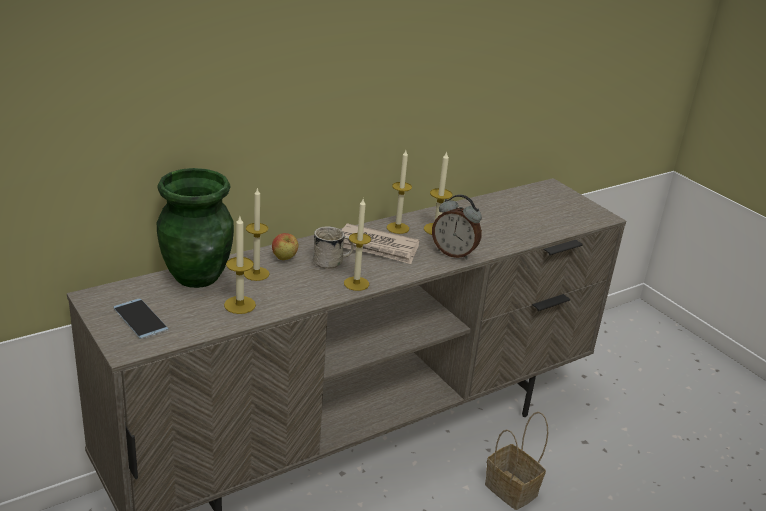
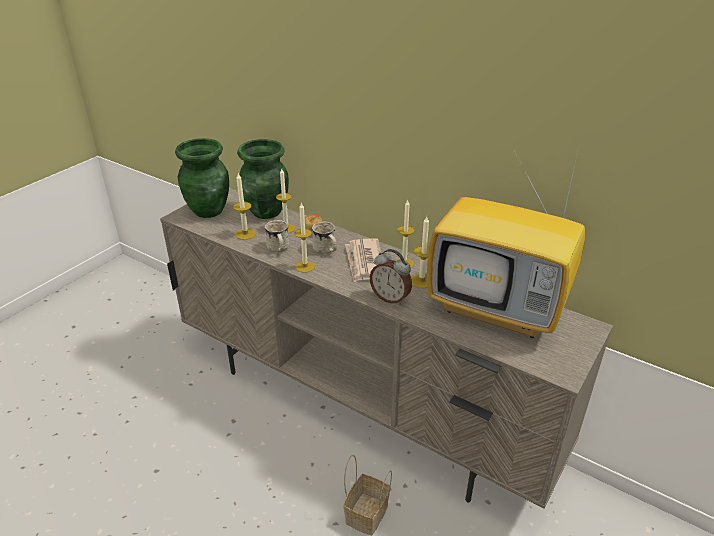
camera: 70 degrees right, 5 degrees up
(140, 319) = (209, 210): phone -> green vase
(301, 291) = (278, 249): none -> white mug
(454, 253) = (390, 298): alarm clock -> alarm clock turned 60 degrees counterclockwise
(506, 210) = (500, 309): none -> television

